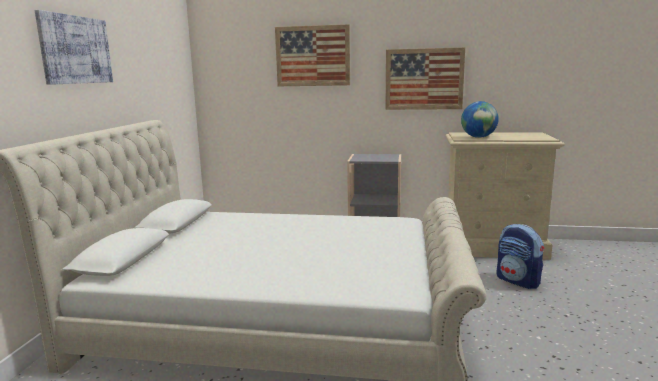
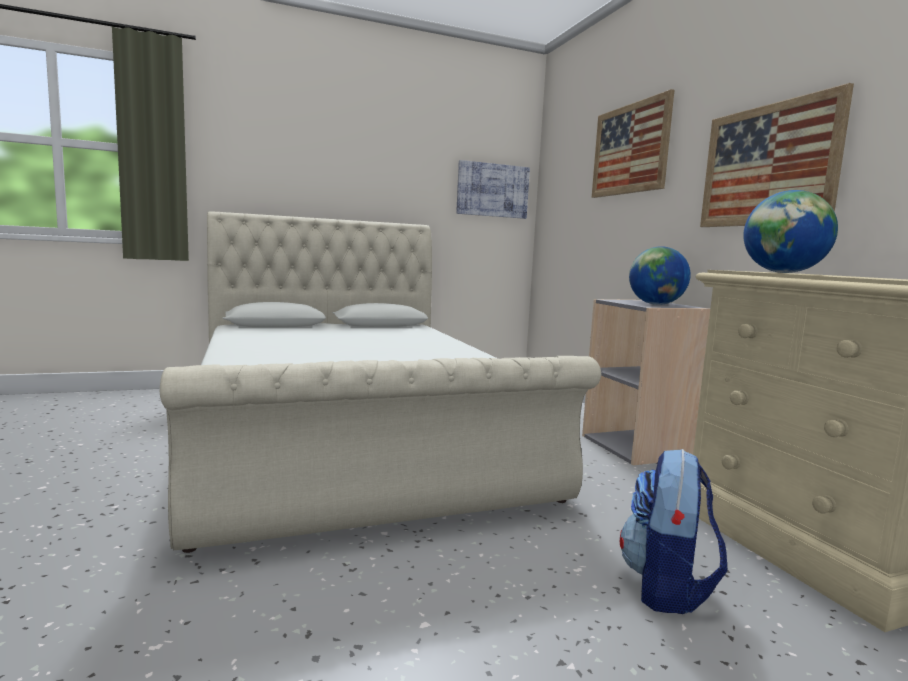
camera: 60 degrees right, 5 degrees down
(75, 50) = (331, 147): picture -> picture (492, 190)
(383, 157) = (656, 304): none -> globe

